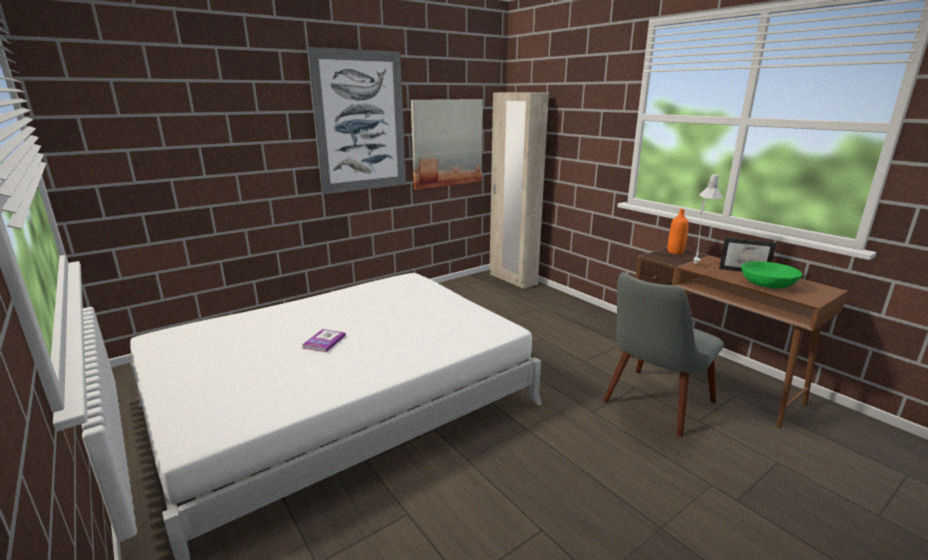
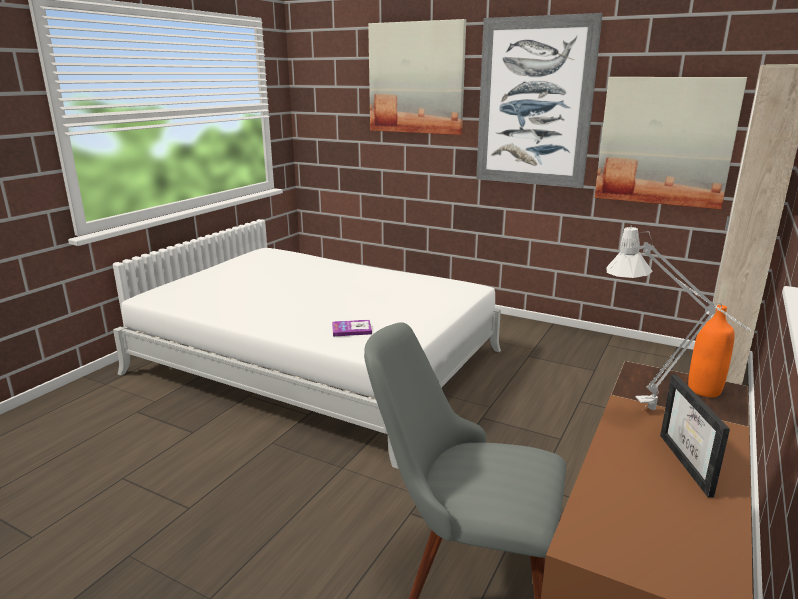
camera: 65 degrees right, 0 degrees up
(241, 103) = (416, 78): none -> picture
(324, 341) = (292, 291): book -> book (351, 329)
(768, 284) = (630, 492): green bowl -> none

